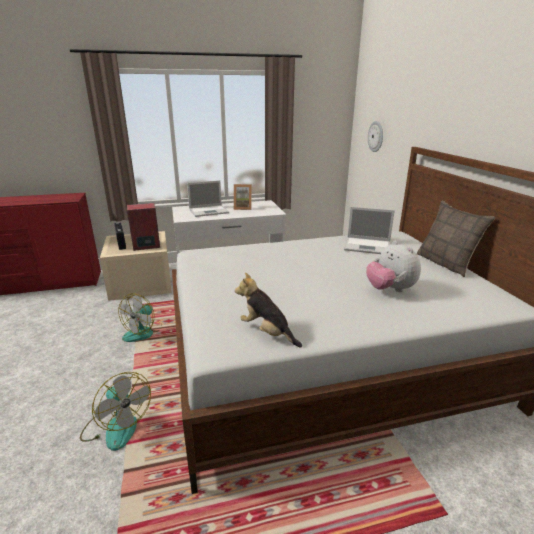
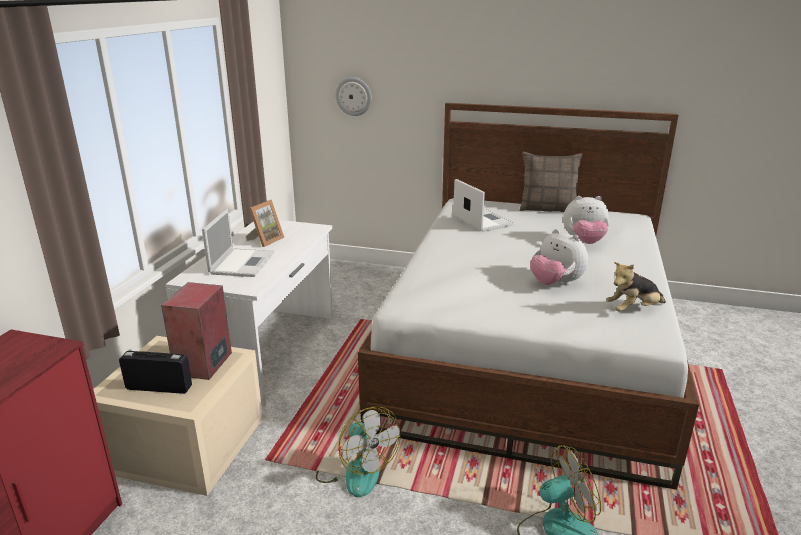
camera: 60 degrees left, 0 degrees up
(283, 292) = (555, 284): none -> plush toy
(368, 246) = (481, 220): laptop -> laptop turned 75 degrees counterclockwise

